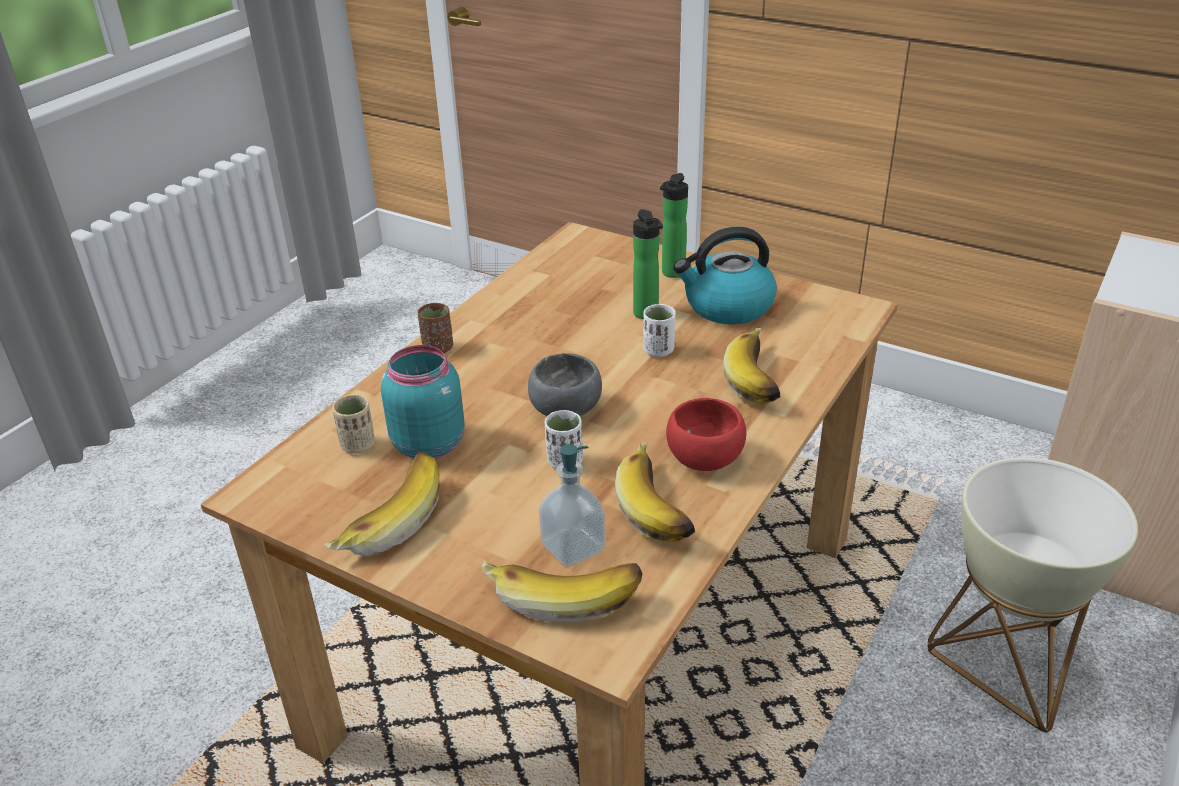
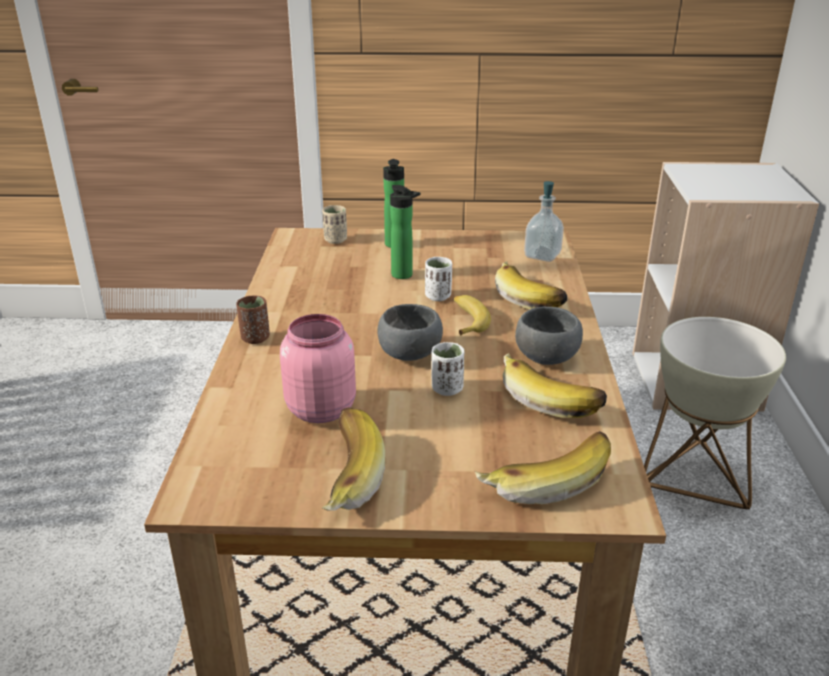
camera: 30 degrees left, 5 degrees down
(358, 445) = (257, 428): beige cup -> beige cup (335, 240)
(428, 443) = (319, 408): turquoise jar -> pink jar
(573, 547) = (516, 445): soap dispenser -> soap dispenser (542, 255)
(662, 388) = (467, 320): none -> banana
(705, 457) = (546, 356): red bowl -> grey bowl
(727, 306) = (457, 257): kettle -> none

